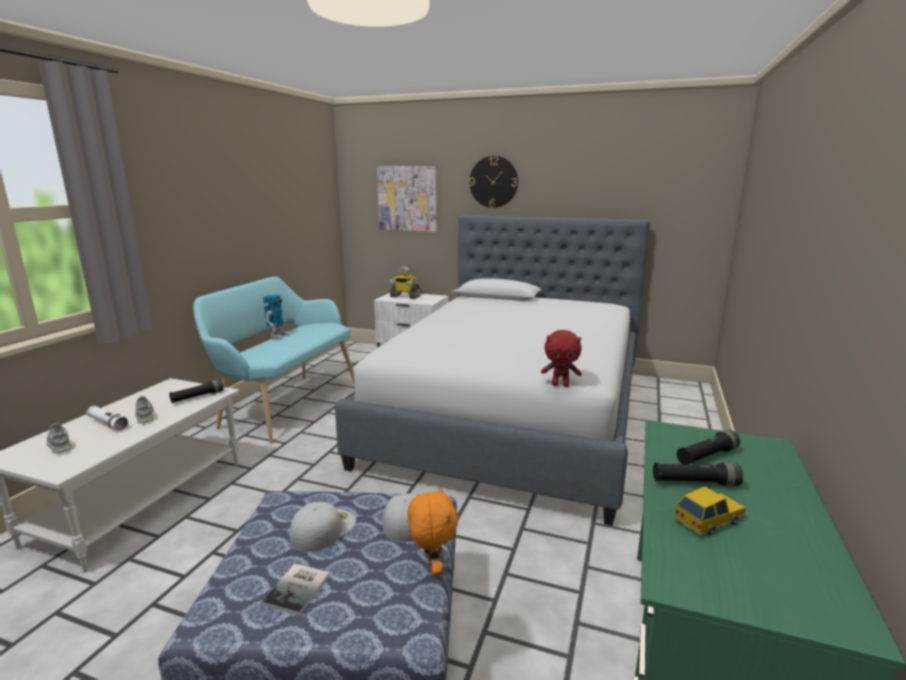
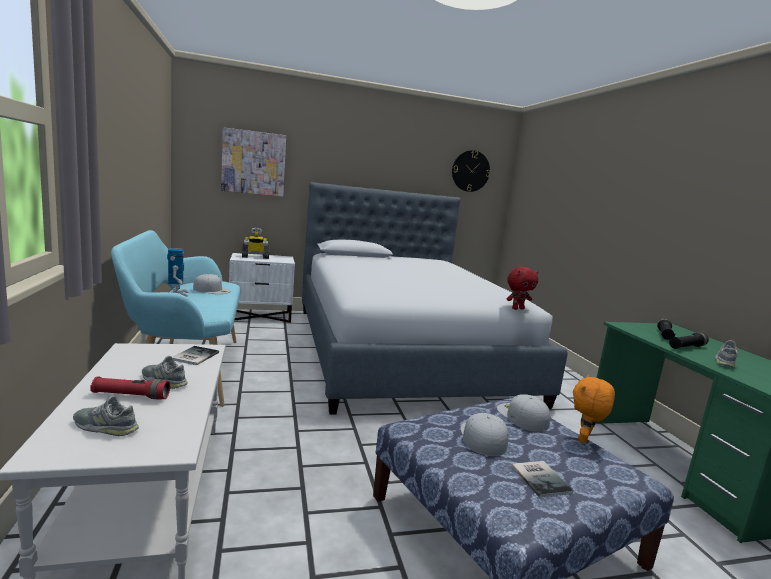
camera: 35 degrees left, 5 degrees down
(108, 424) = (131, 396): white flashlight -> red flashlight
(197, 397) = (193, 356): black flashlight -> book
(310, 333) = (212, 290): none -> white cap
(432, 567) = (584, 440): orange plush toy -> orange plush toy turned 105 degrees counterclockwise
(493, 182) = (340, 156): wall clock -> wall clock (470, 171)
(709, 520) = (725, 362): toy car -> grey shoe

